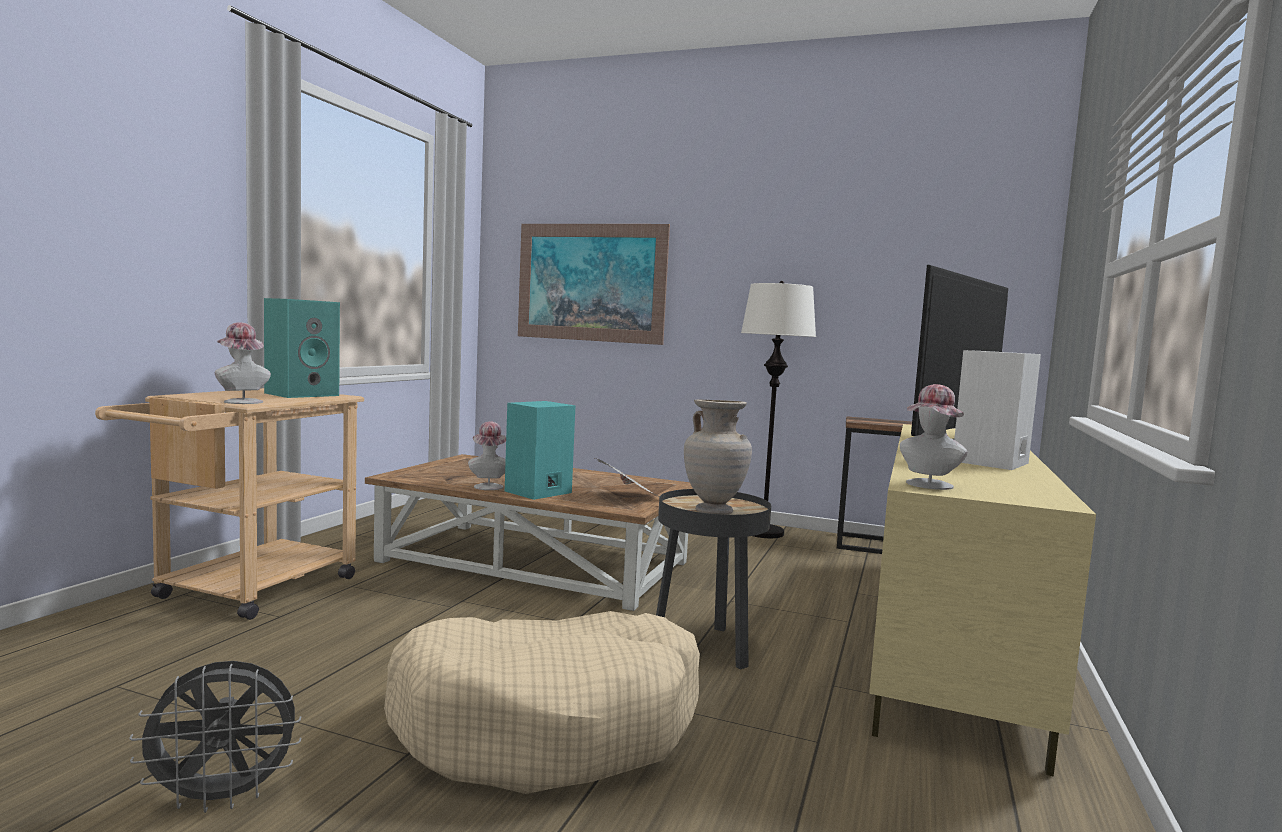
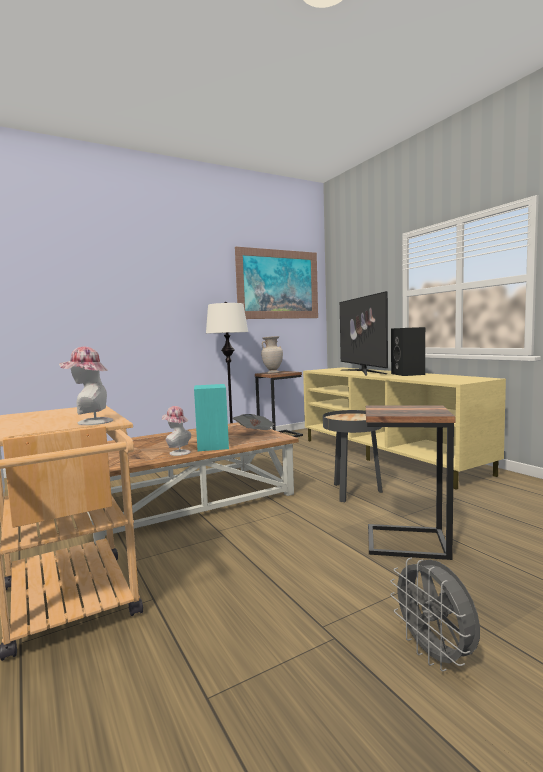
camera: 50 degrees left, 0 degrees up
(223, 798) = (435, 656): grey fan -> grey fan turned 135 degrees clockwise
(302, 394) = (65, 411): turquoise speaker -> none
(549, 725) = (407, 543): beige dog bed -> side table
(591, 282) = (83, 306): picture -> picture (278, 284)
(714, 512) = (361, 419): beige vase -> beige vase (272, 373)
(928, 485) = (454, 381): hat -> none
(991, 462) = (408, 374): white speaker -> black speaker

